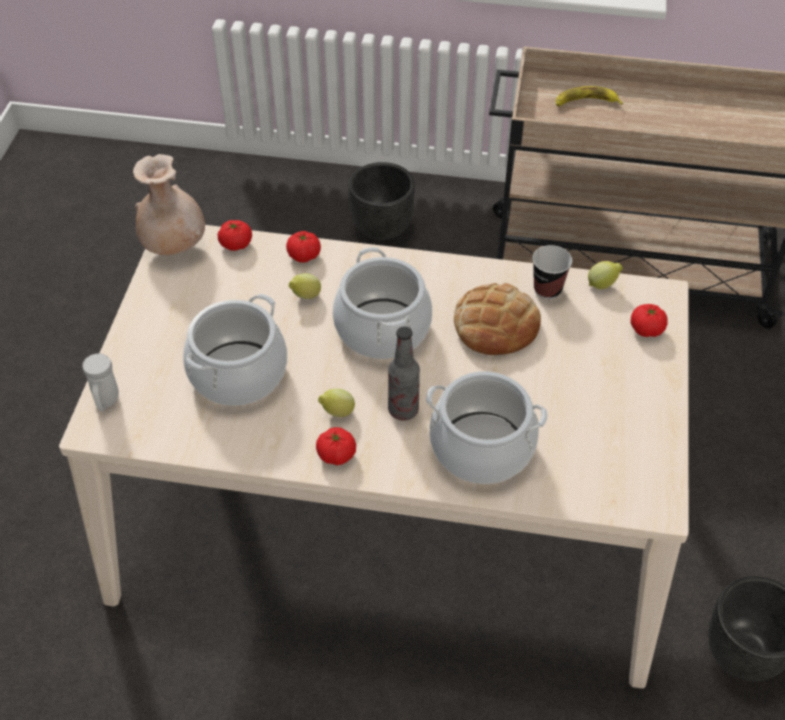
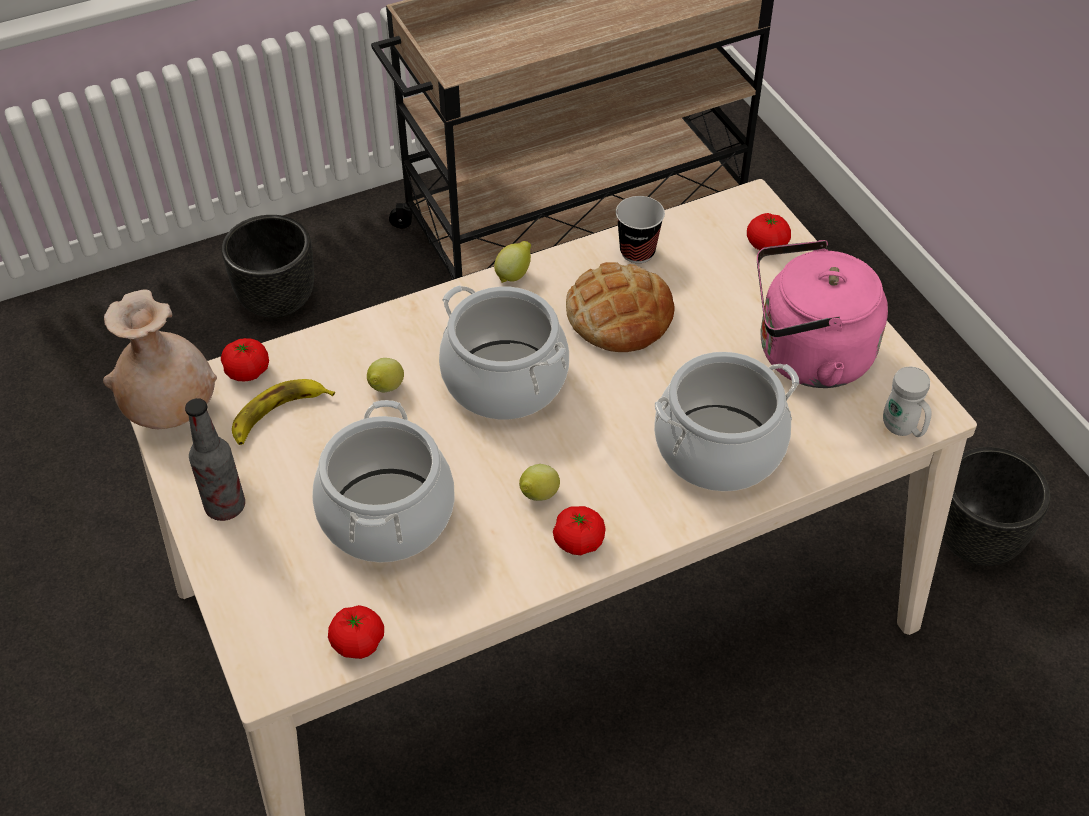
camera: 35 degrees left, 0 degrees up
(106, 403) = (256, 637): white mug -> white mug (902, 429)
(304, 255) = (342, 344): tomato -> tomato (358, 642)
(403, 410) = (605, 454): bottle -> bottle (225, 506)
(586, 102) = (491, 42): banana -> banana (278, 415)
(602, 284) = (686, 220): lemon -> lemon (514, 274)
(602, 420) = (806, 356): none -> pink kettle

